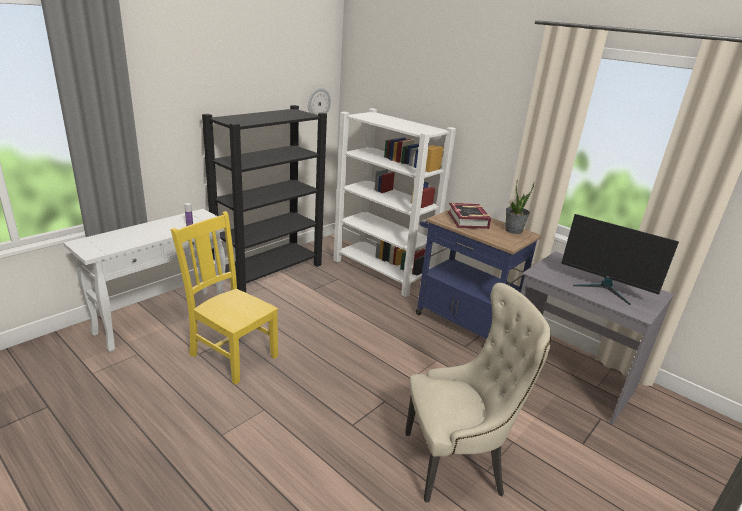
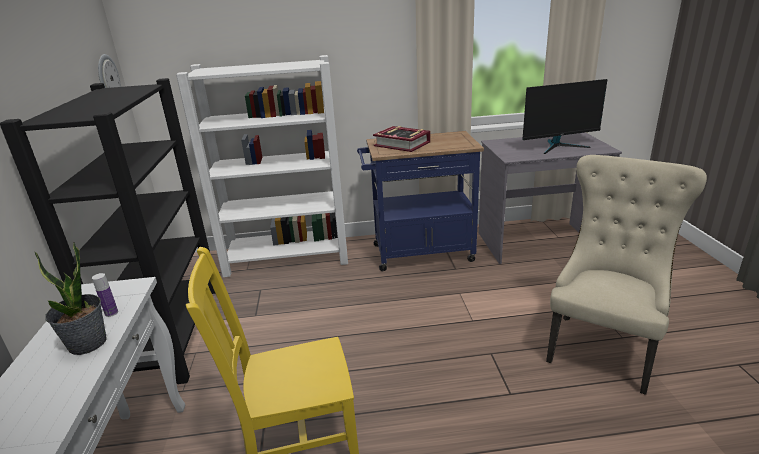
camera: 45 degrees left, 0 degrees up
(513, 230) = (445, 136): potted plant -> potted plant (88, 343)

